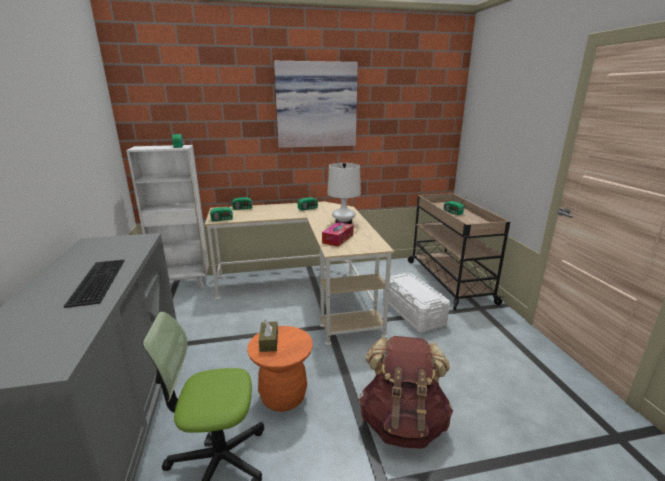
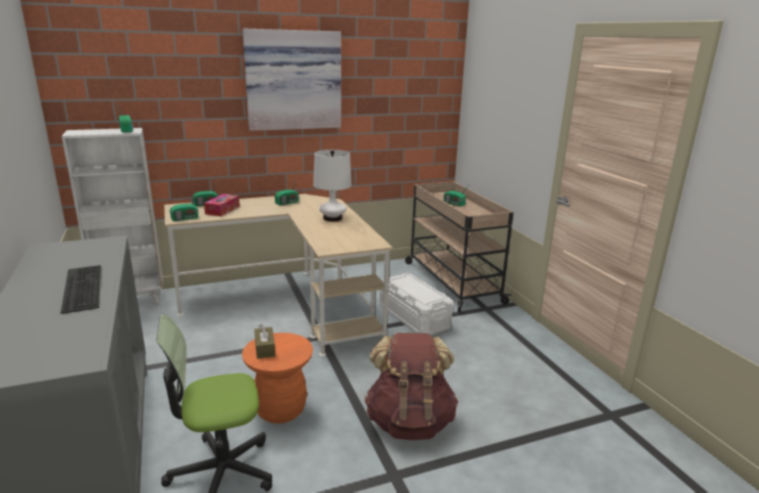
camera: 10 degrees left, 0 degrees up
(338, 239) = (329, 237): tissue box -> tissue box (222, 210)

